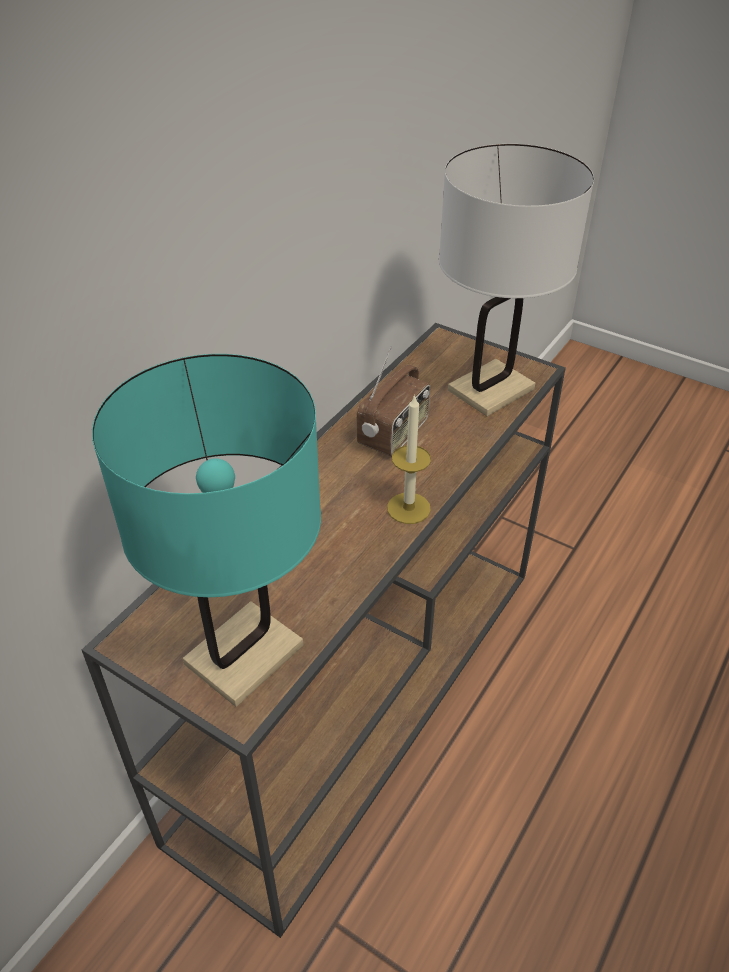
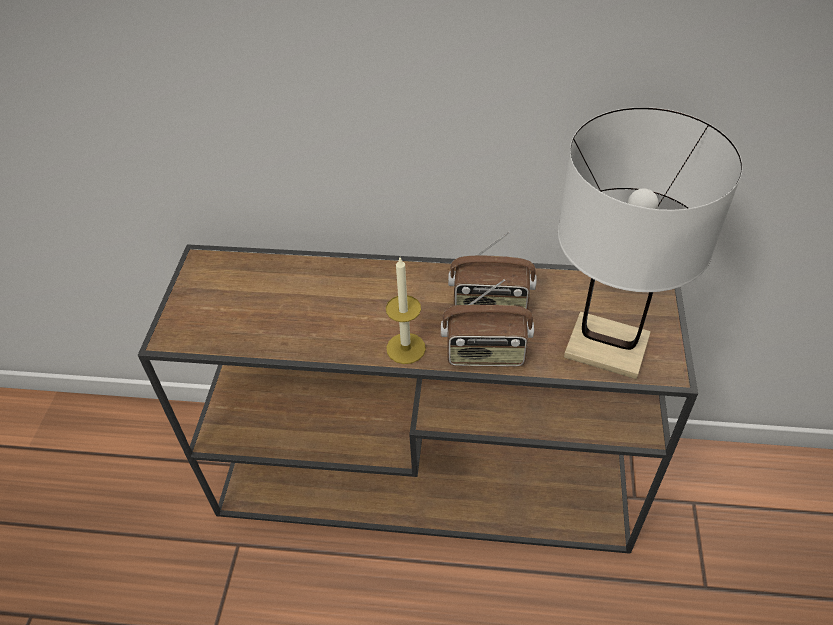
camera: 65 degrees right, 5 degrees up
(244, 655) = (214, 318): turquoise table lamp -> none
(452, 459) = (485, 354): none -> radio

